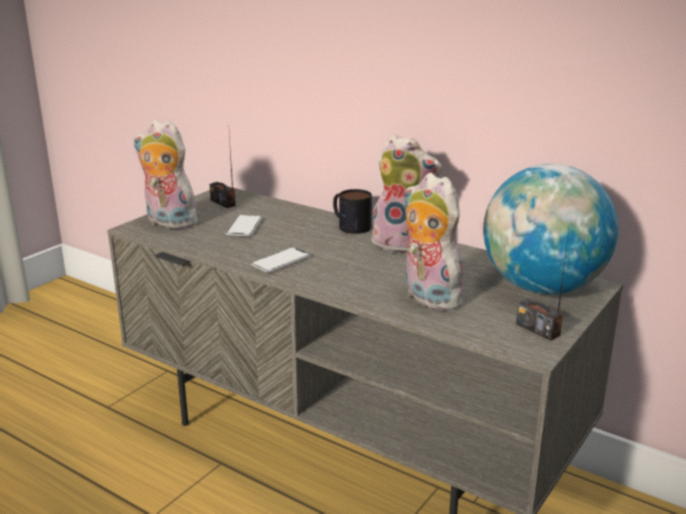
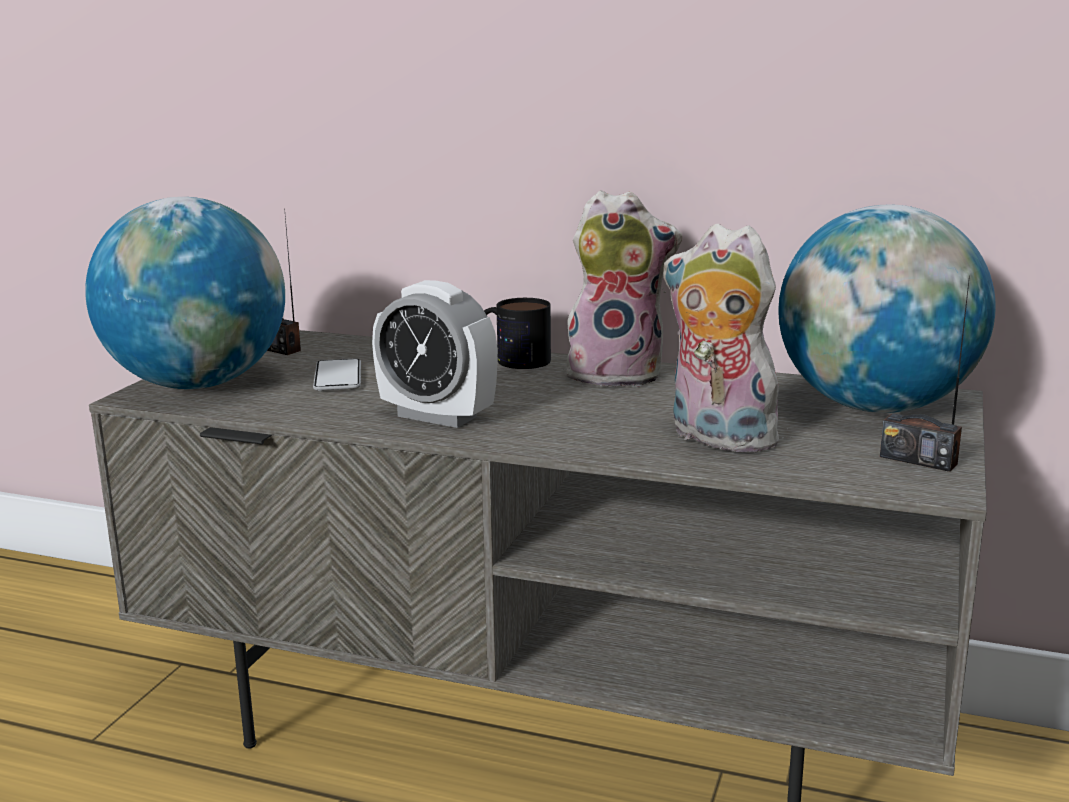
camera: 15 degrees left, 5 degrees down
(168, 223) = (197, 384): plush toy -> globe
(280, 261) = (437, 416): phone -> alarm clock

